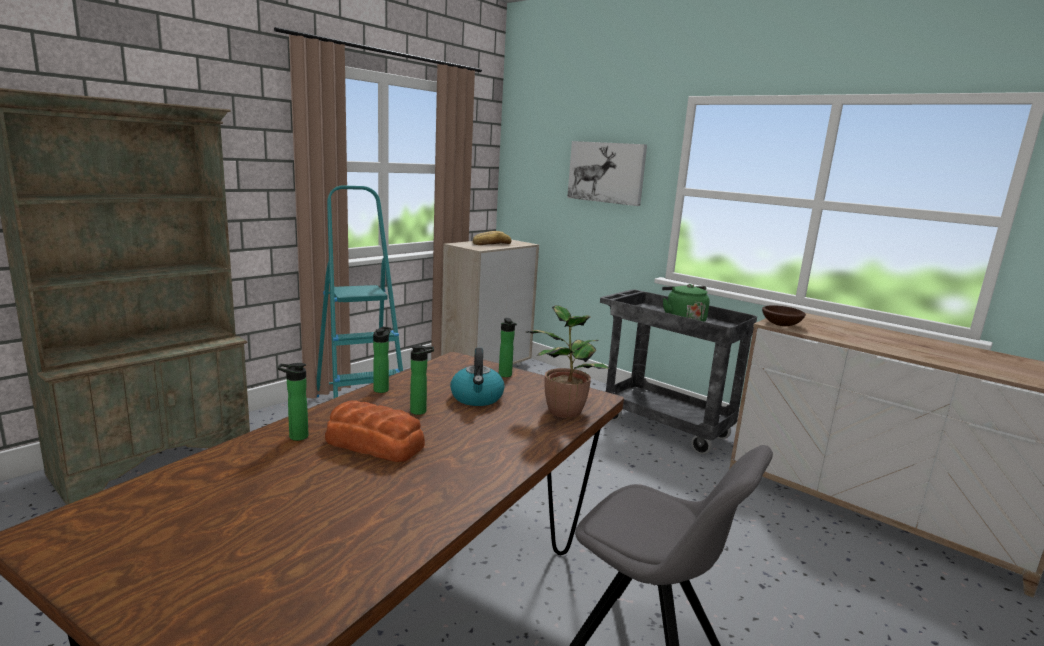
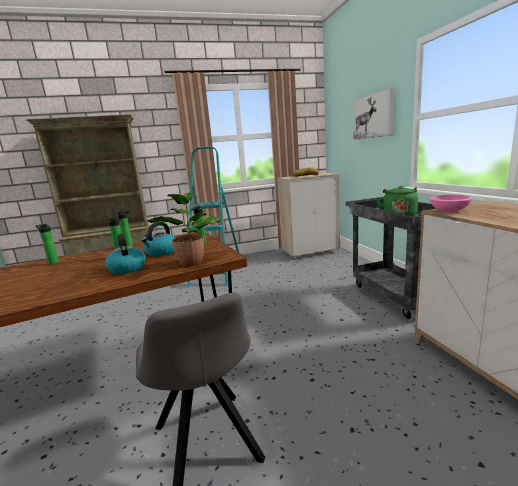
camera: 35 degrees right, 0 degrees up
(374, 443) = (71, 269): bread -> none
(484, 431) = (127, 268): none -> kettle
(780, 324) = (449, 210): brown bowl -> pink bowl

